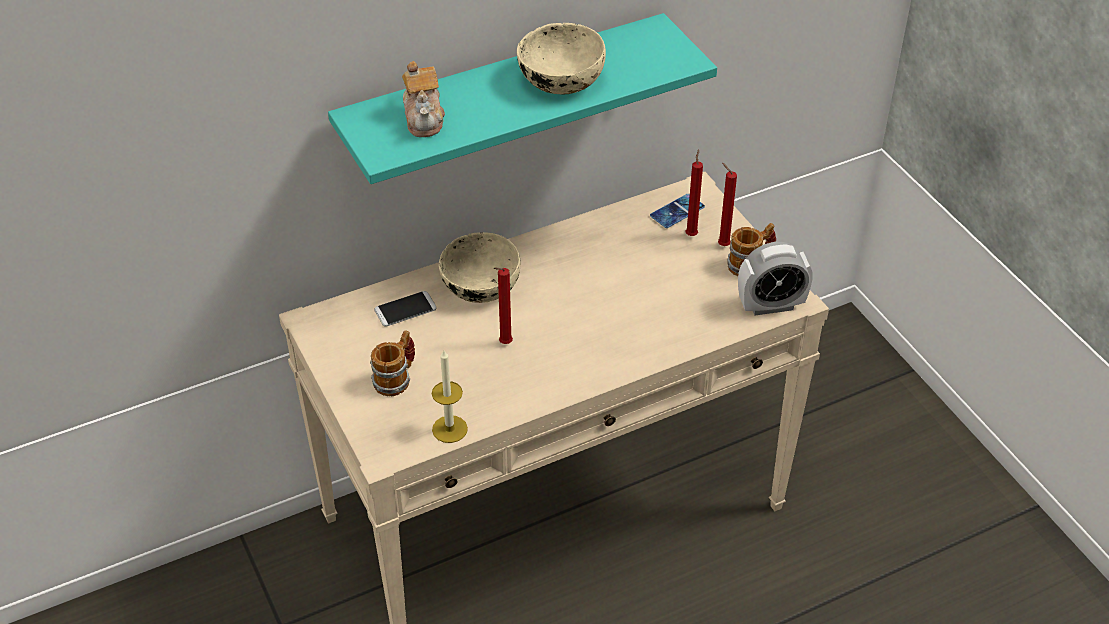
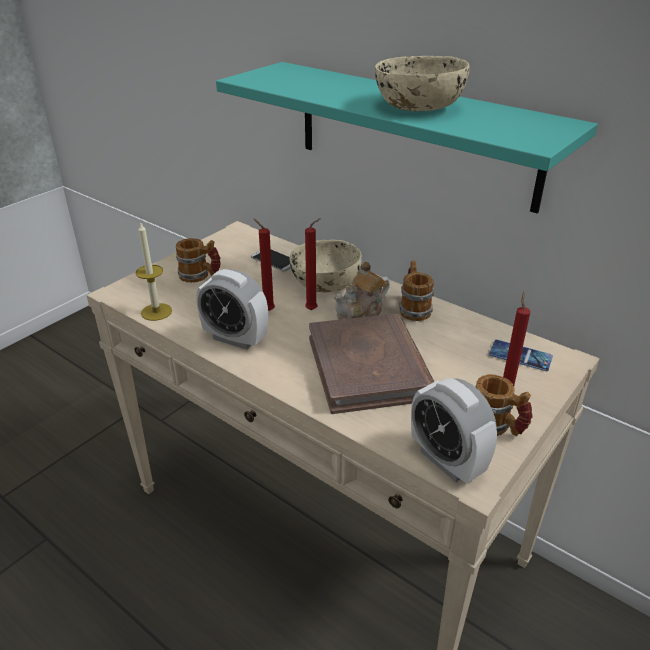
camera: 65 degrees right, 10 degrees down
(424, 118) = (303, 80): teapot -> teapot (361, 313)
(540, 380) = (235, 339): none -> alarm clock
(568, 243) = (413, 308): none -> mug
(638, 305) = (369, 367): none -> brown book
(691, 234) = (498, 373): red candle -> red candle (313, 310)

